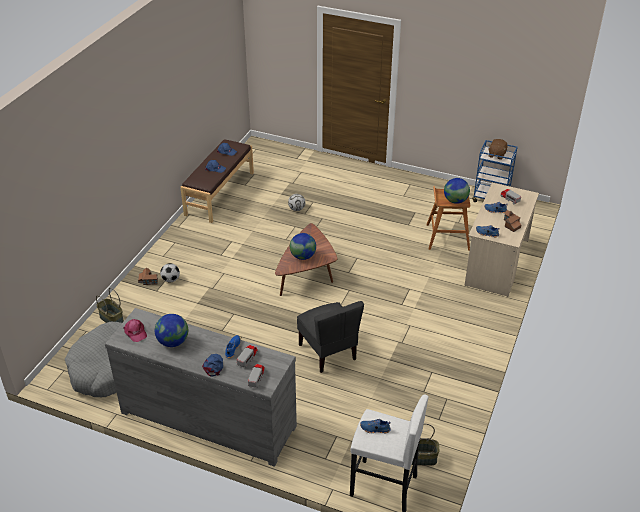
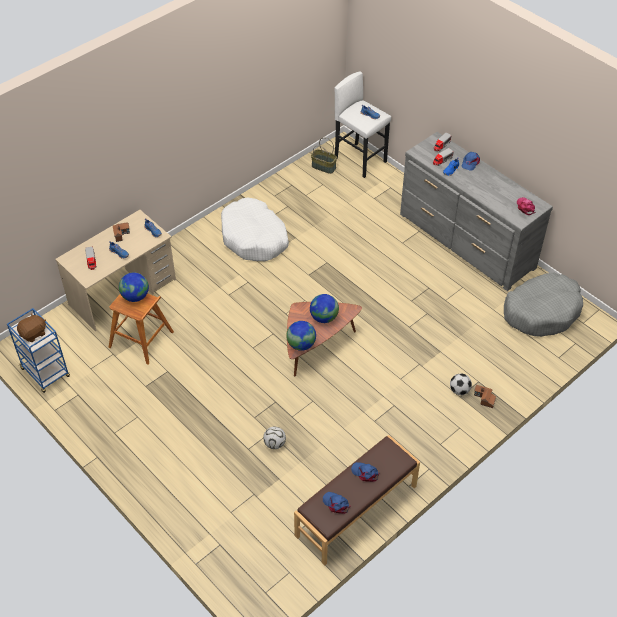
camera: 155 degrees left, 10 degrees up
(111, 319) = (531, 363): basket -> none
(173, 342) = (496, 190): globe -> globe (301, 344)
(328, 352) = (342, 261): grey chair -> none
(429, 345) = (254, 238): none -> white dog bed

